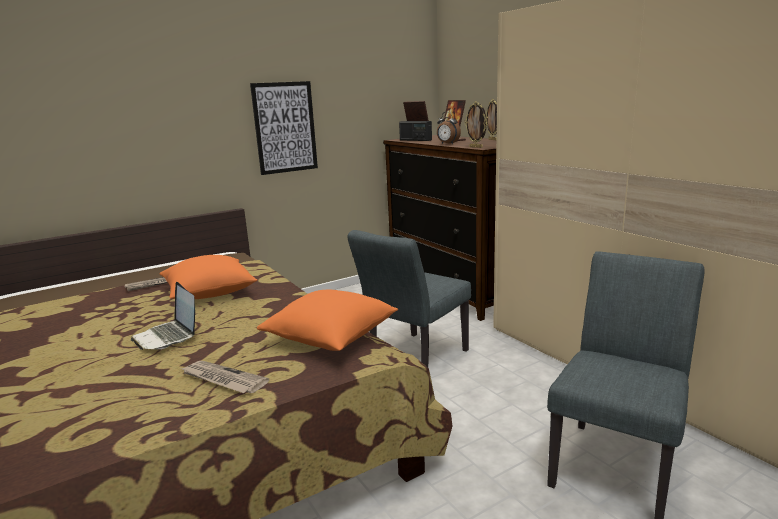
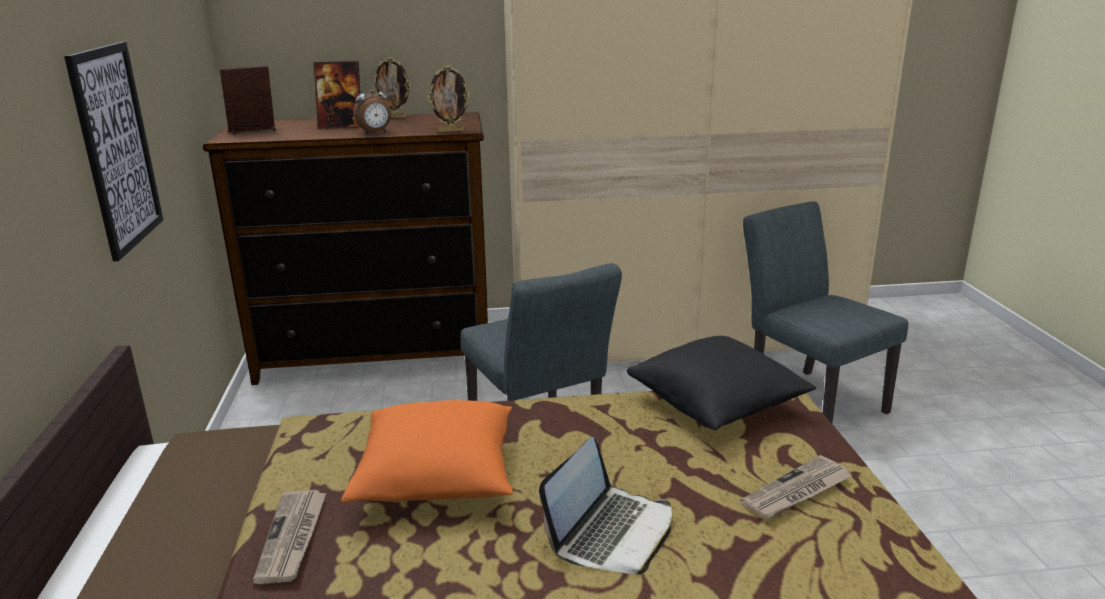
camera: 65 degrees left, 5 degrees up
(168, 337) = (611, 532): laptop -> laptop turned 45 degrees counterclockwise
(331, 339) = (717, 405): orange pillow -> black pillow
(415, 140) = (276, 135): radio -> none

